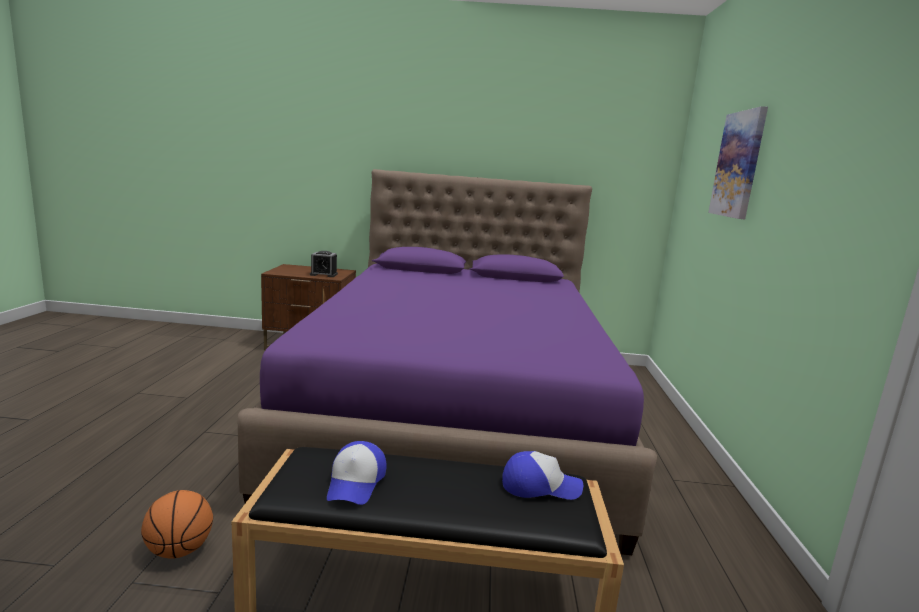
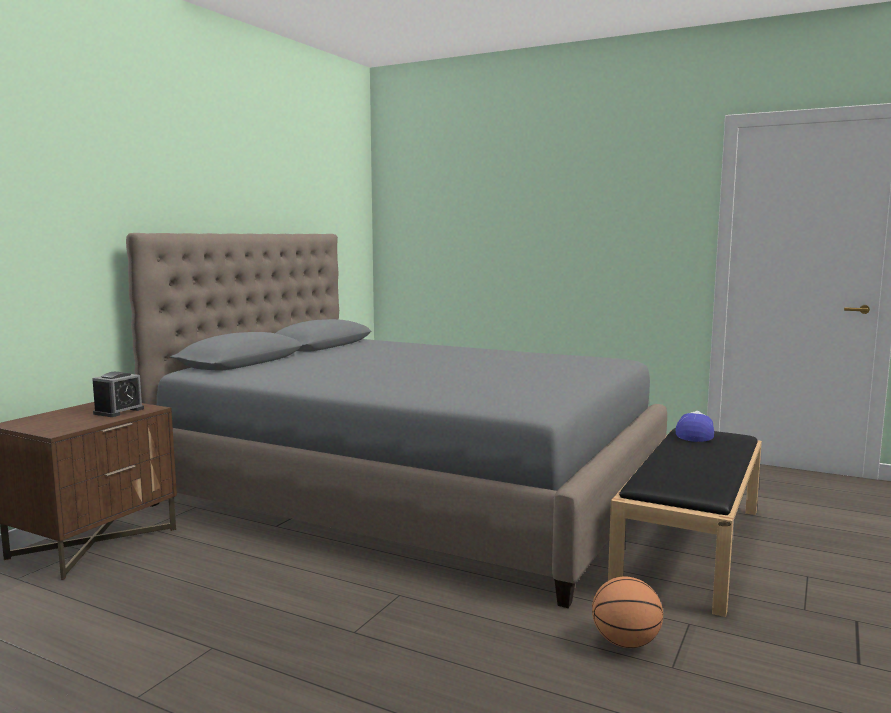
camera: 65 degrees left, 5 degrees down
(356, 482) = (693, 473): cap -> none
(457, 412) = (412, 493): purple bed -> grey bed
(738, 164) = (497, 206): picture -> none

